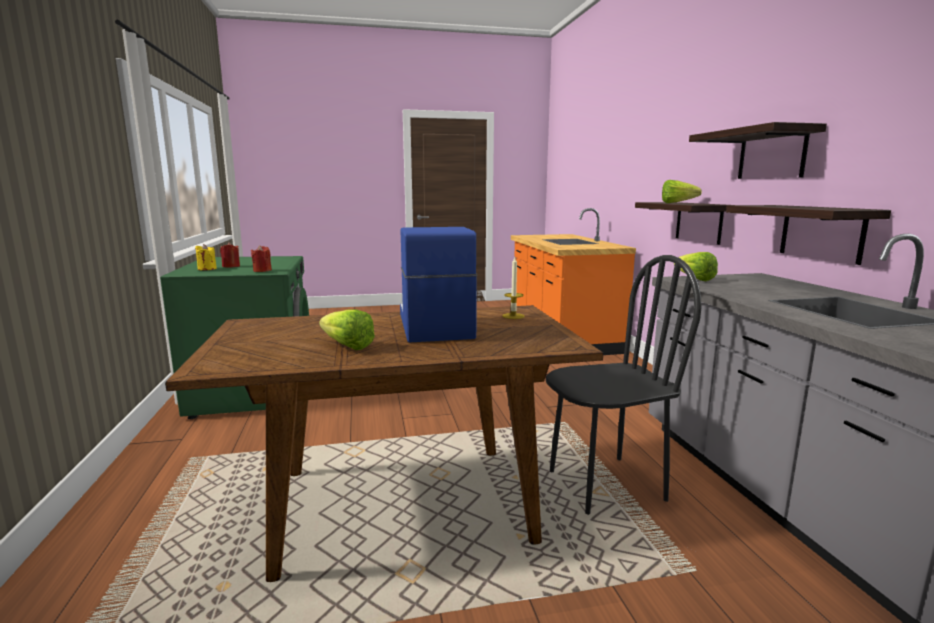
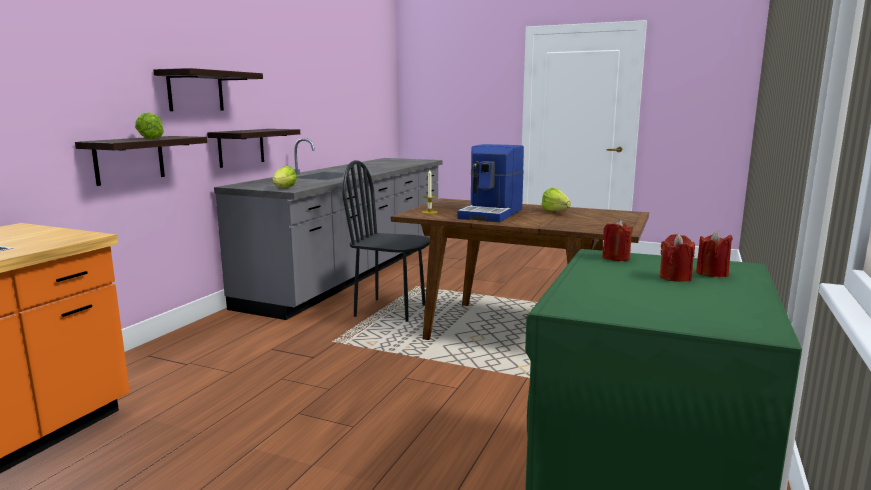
camera: 145 degrees left, 0 degrees up
(207, 269) = (711, 274): yellow candle -> red candle

